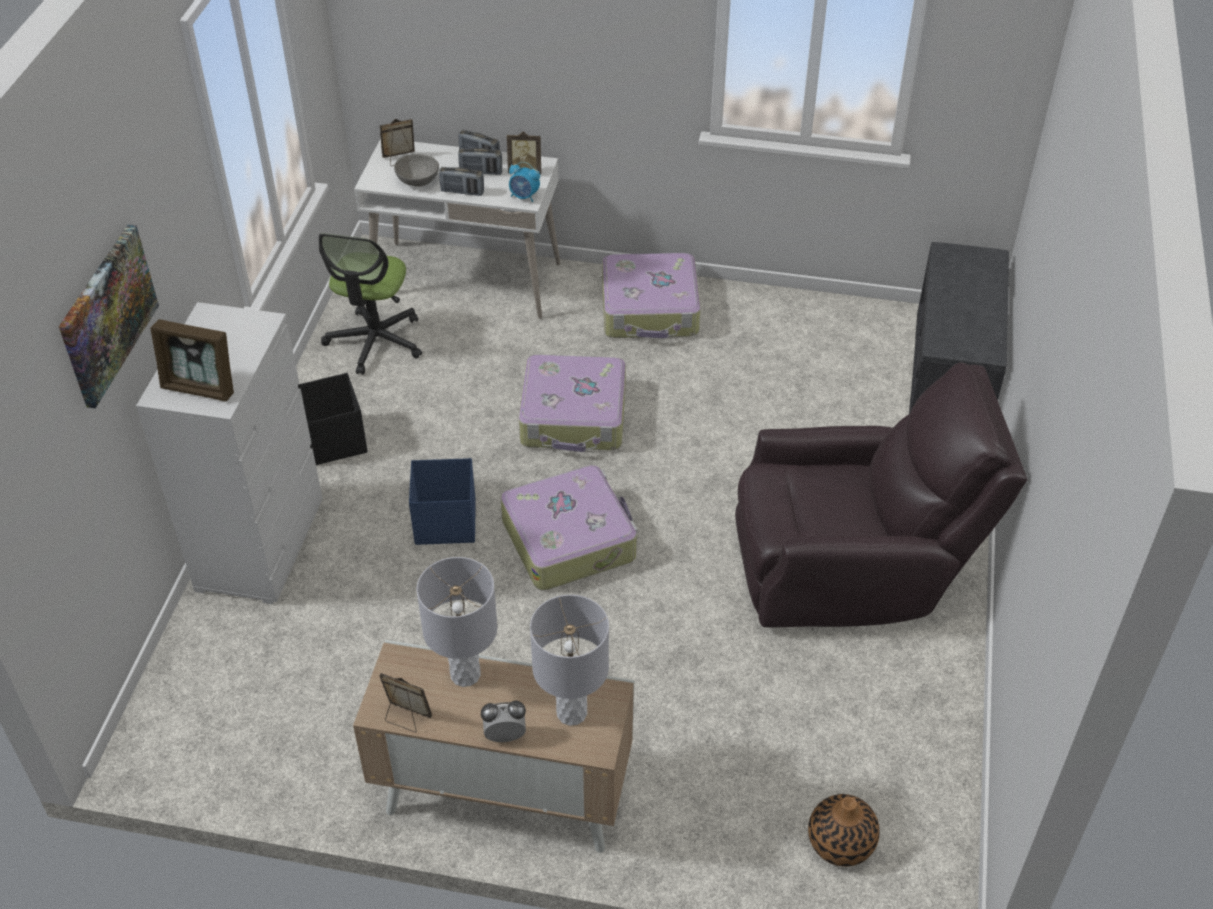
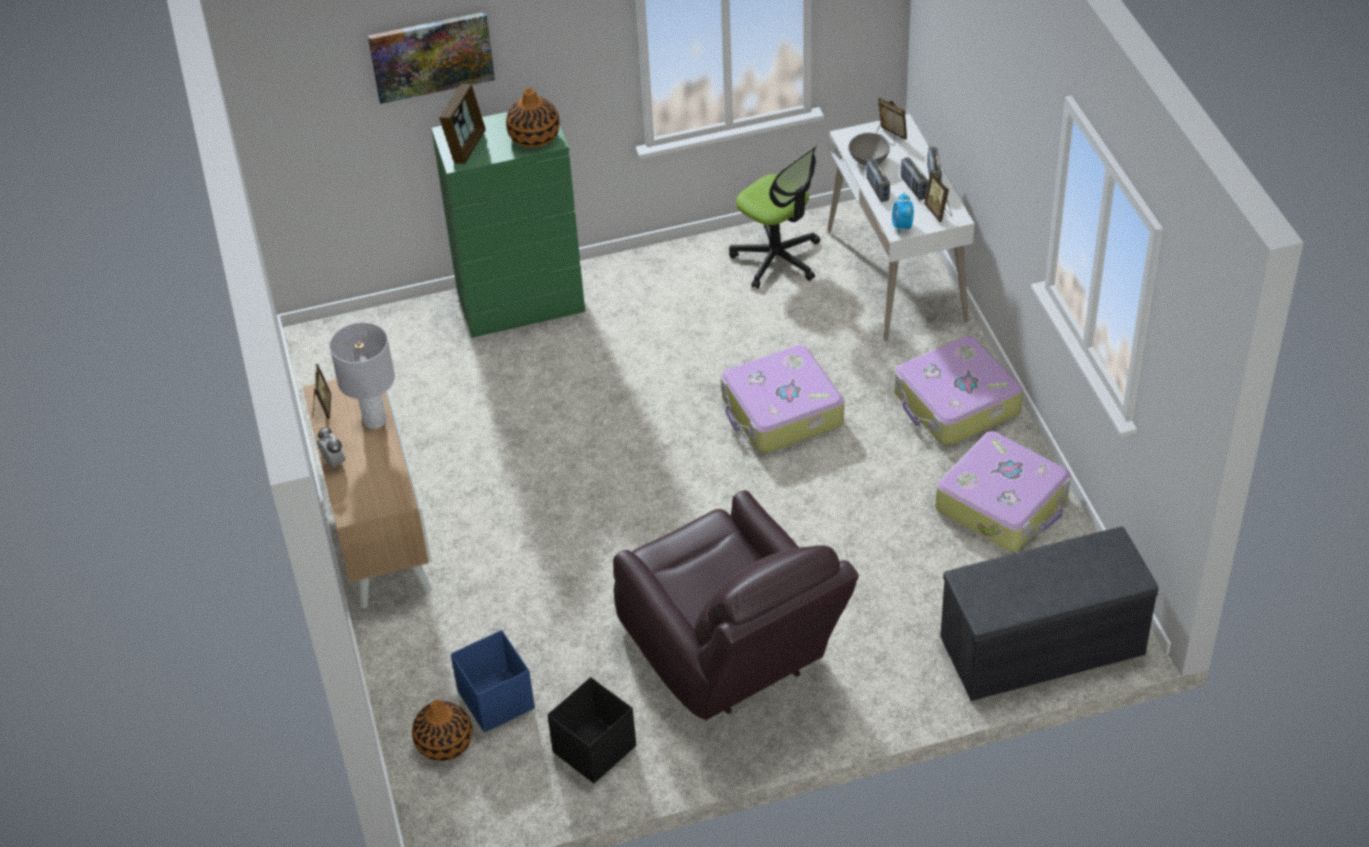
camera: 65 degrees right, 0 degrees up
(200, 388) = (466, 146): picture frame -> picture frame turned 150 degrees counterclockwise
(241, 332) = (534, 137): none -> vase
(261, 544) = (522, 304): white dresser -> green dresser
(334, 441) = (650, 290): black storage box -> black storage box (593, 750)
(375, 341) = (777, 259): office chair -> office chair turned 120 degrees counterclockwise
(444, 522) = (610, 389): blue storage box -> blue storage box (496, 699)
(569, 539) = (643, 467): suitcase -> suitcase (1003, 503)
(571, 713) = (372, 487): grey table lamp -> none

